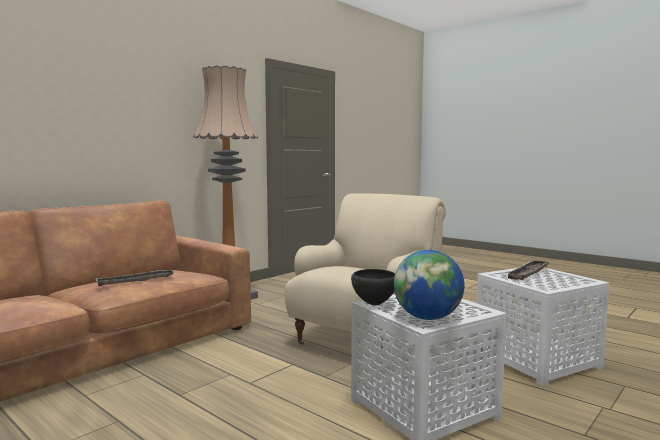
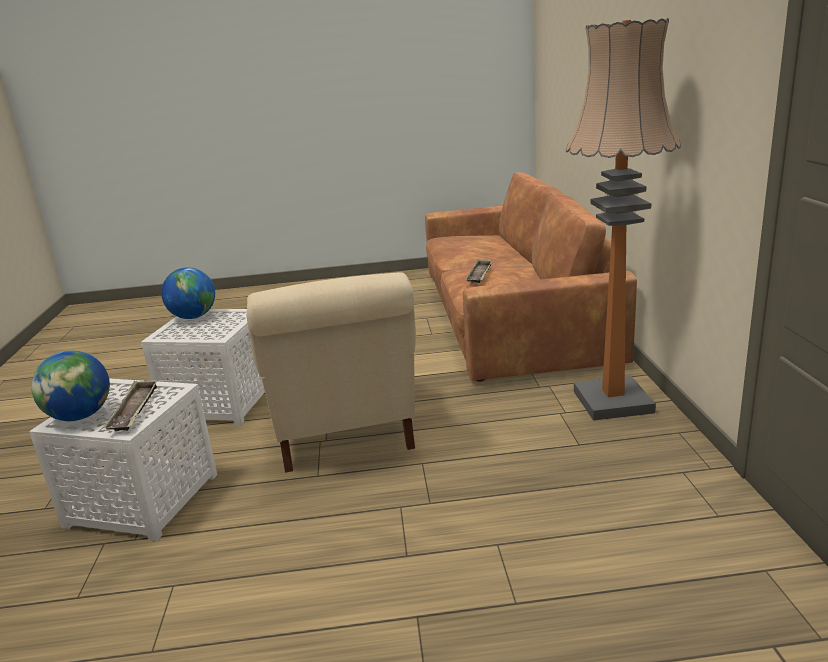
camera: 135 degrees right, 15 degrees up
(374, 304) = (243, 312): black bowl -> none
(569, 279) = (80, 416): none -> globe

